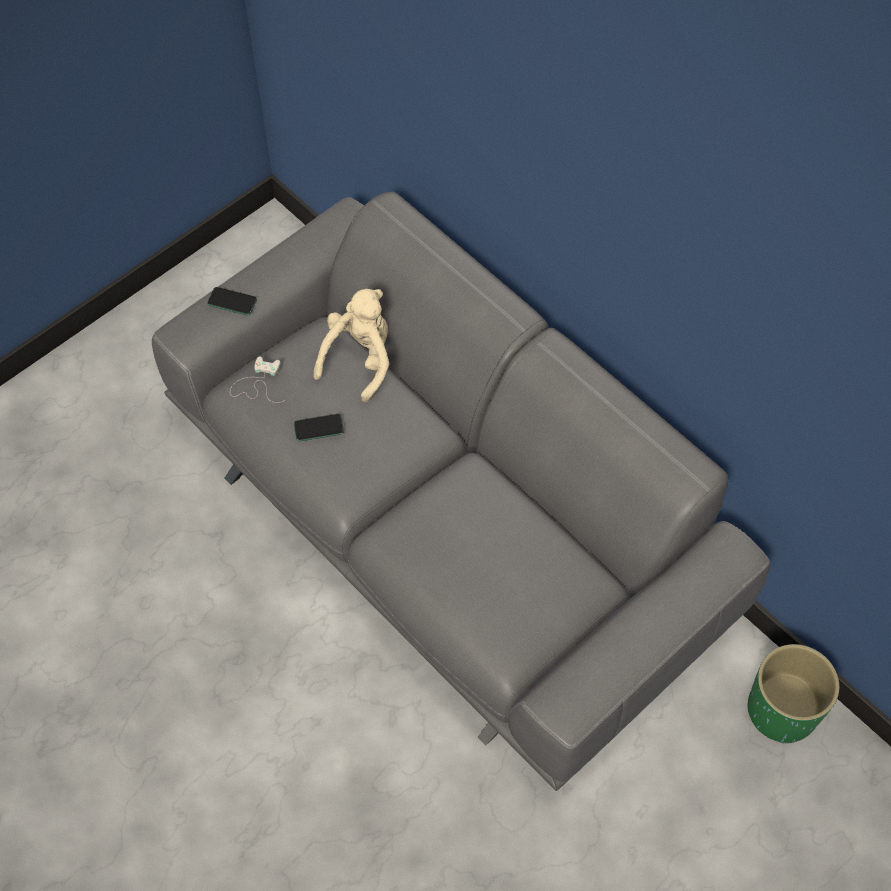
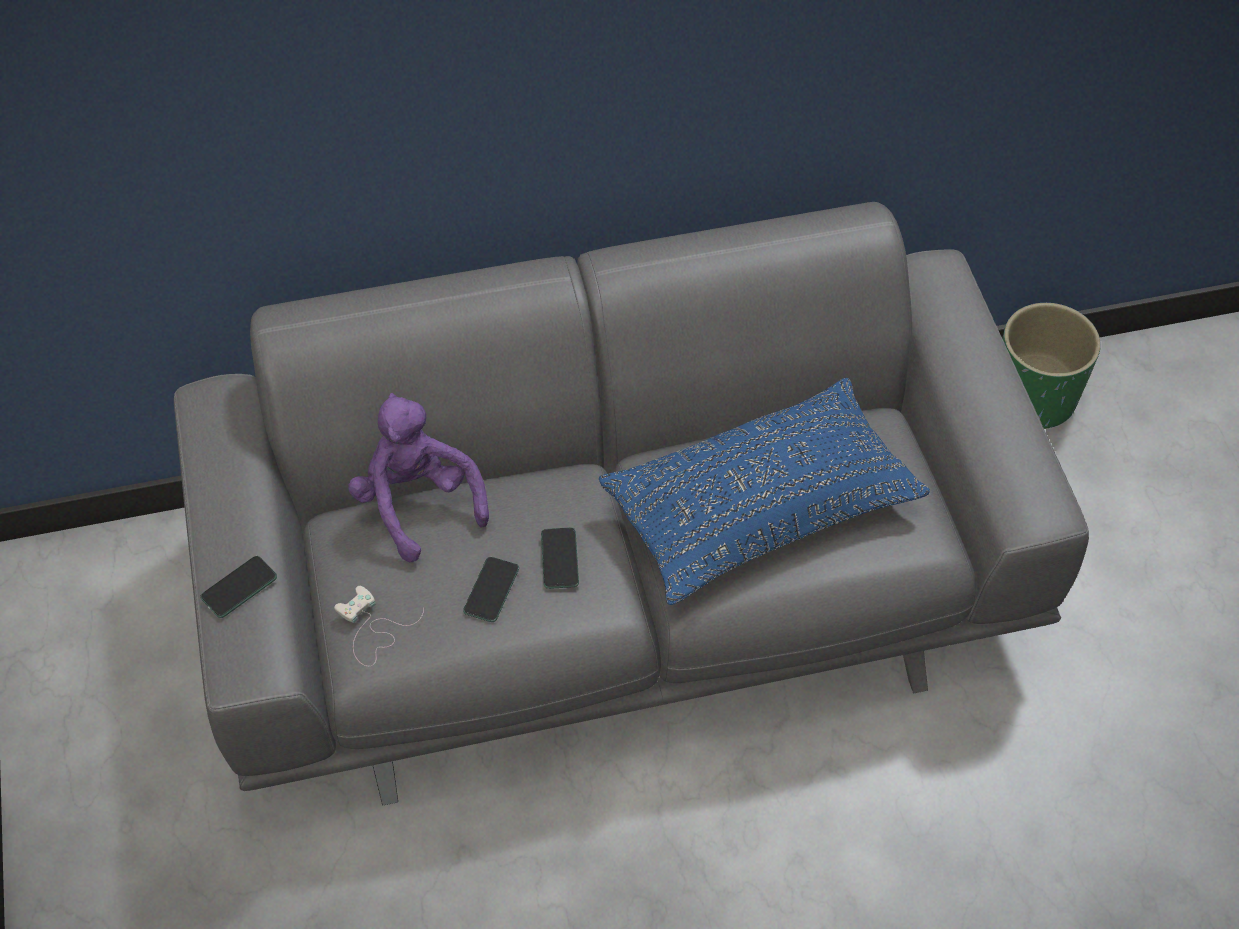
camera: 60 degrees left, 5 degrees down
(359, 359) = (417, 503): beige plush toy -> purple plush toy
(363, 452) = (559, 559): none -> phone
(474, 544) = (760, 508): none -> blue pillow

